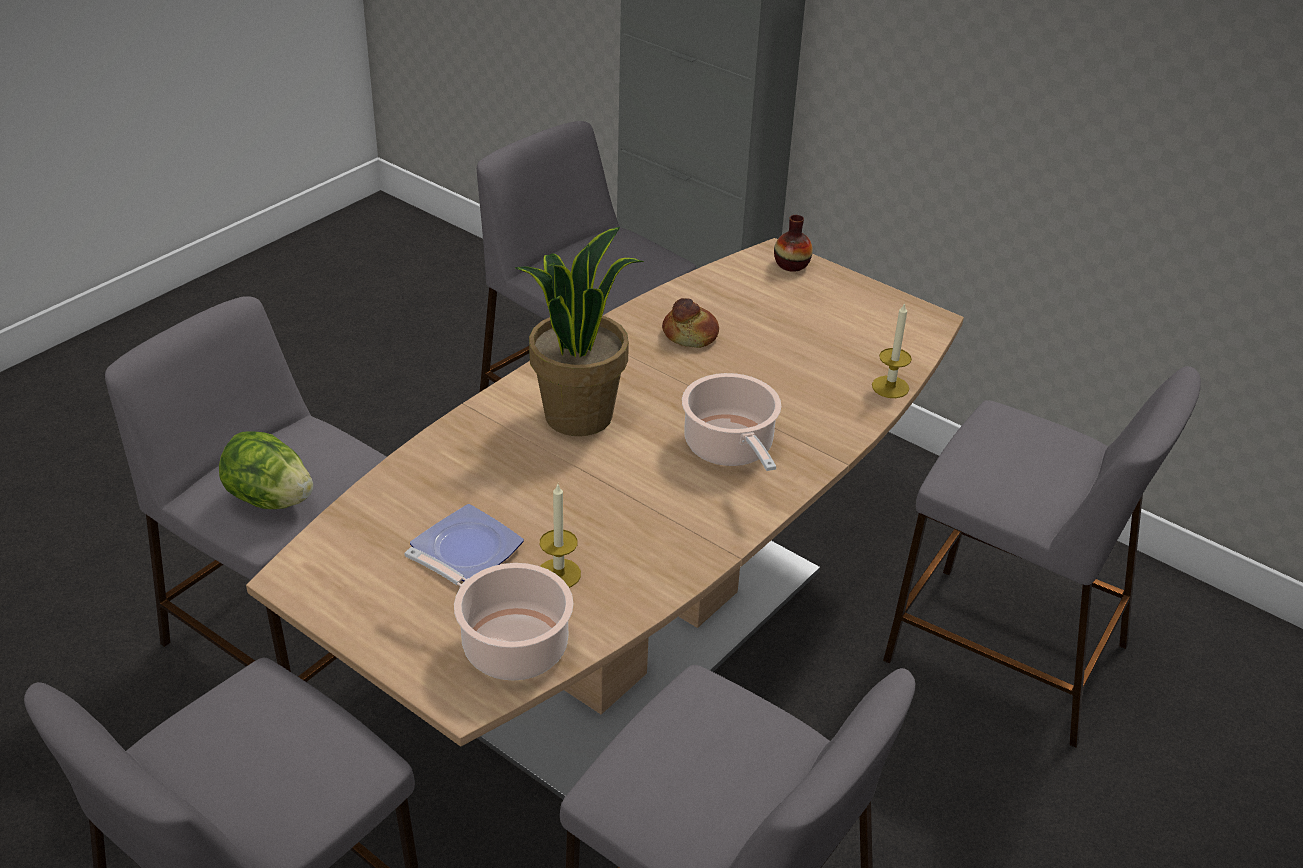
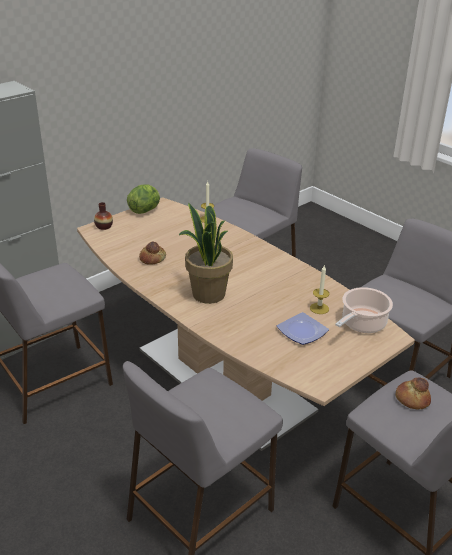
camera: 80 degrees left, 5 degrees down
(269, 499) = (237, 409): lettuce -> lettuce (145, 210)
(290, 749) = (412, 399): none -> bread
(730, 448) = (241, 259): cooking pot -> none

